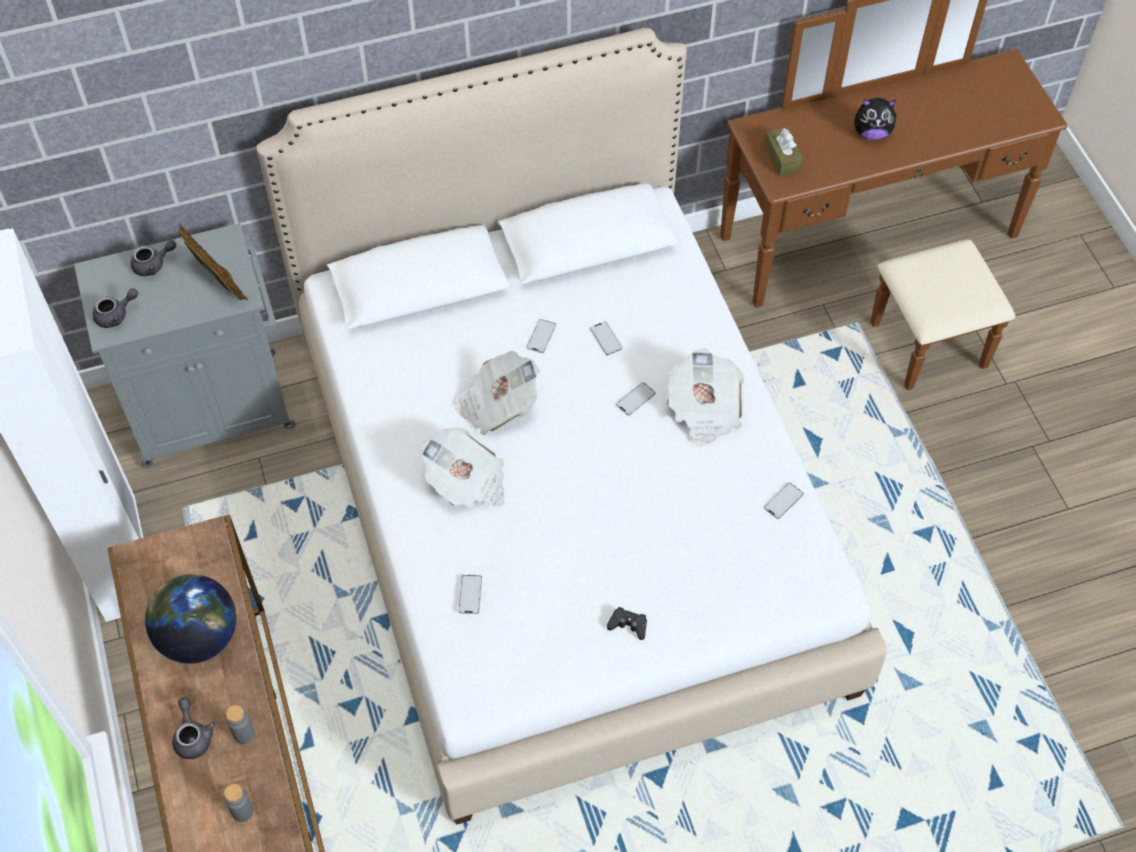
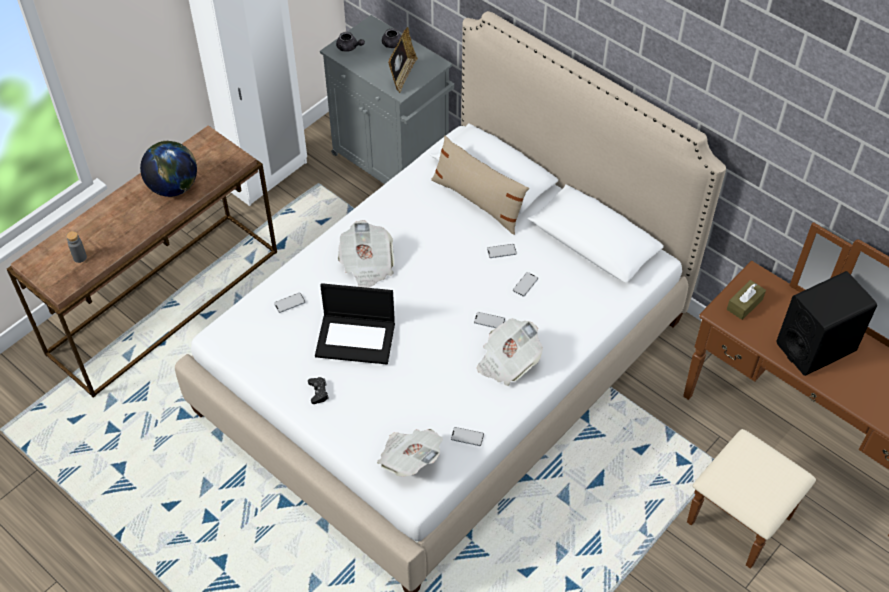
camera: 60 degrees right, 5 degrees down
(193, 736) = (113, 215): grey teapot -> none
(244, 734) = (126, 235): grey bottle -> none
(448, 321) = (478, 201): none -> beige pillow
(497, 405) = (433, 253): newspaper -> newspaper (409, 459)
(575, 546) = (356, 338): none -> laptop
(871, 133) = (816, 347): plush toy -> black speaker

